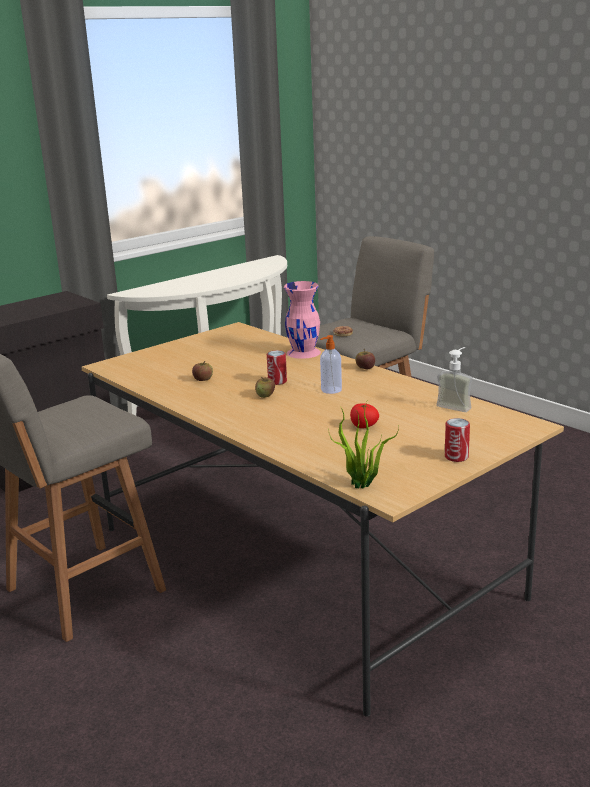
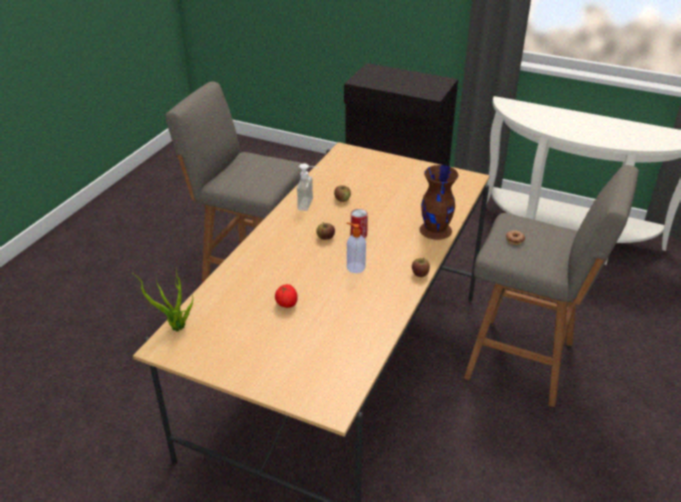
camera: 65 degrees right, 15 degrees up
(304, 352) = (436, 230): pink vase -> brown vase
(456, 405) = (360, 349): soap dispenser -> soap dispenser (310, 204)
(456, 457) = (245, 369): can -> none

